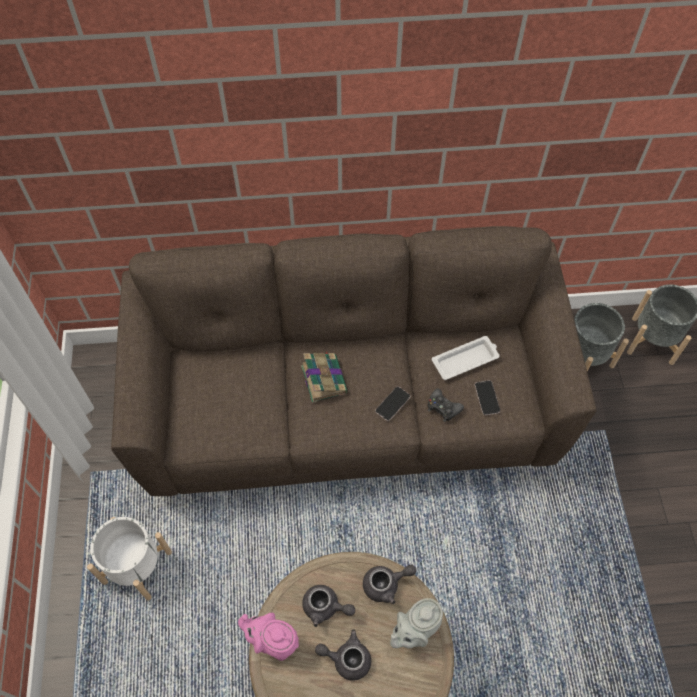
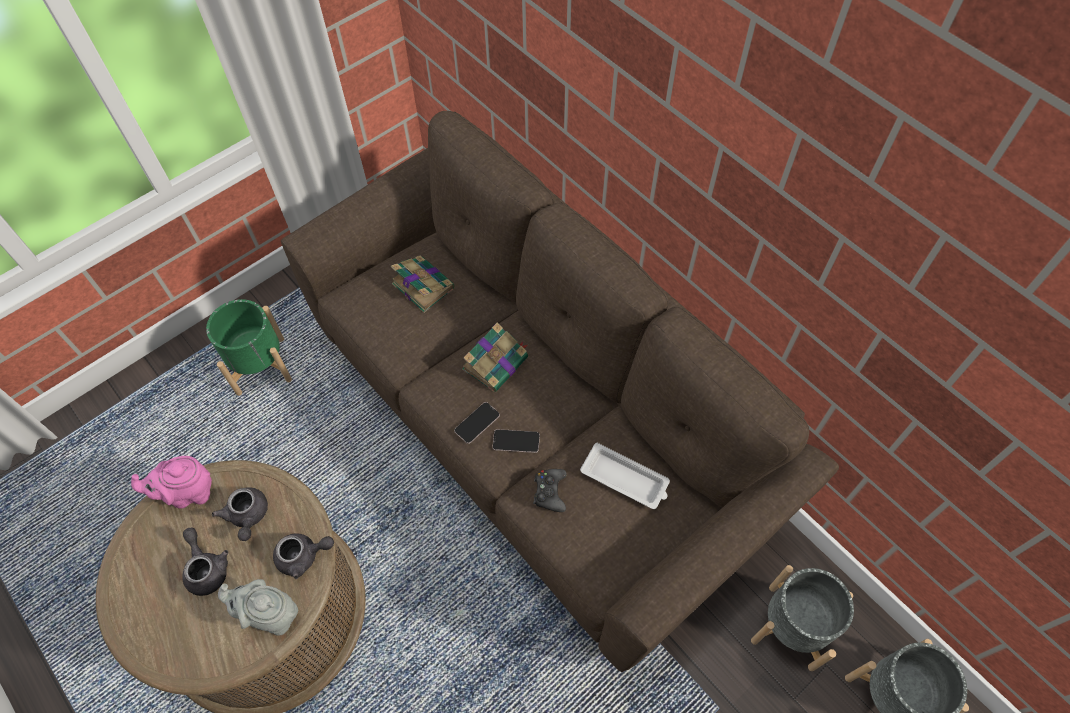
camera: 55 degrees right, 0 degrees up
(137, 567) = (260, 366): white planter -> green planter
(220, 386) = (422, 285): none -> book
(273, 641) = (188, 493): pink teapot -> pink teapot turned 90 degrees counterclockwise
(386, 584) = (303, 556): grey teapot -> grey teapot turned 45 degrees counterclockwise
(487, 398) = (596, 529): phone -> phone (477, 423)

